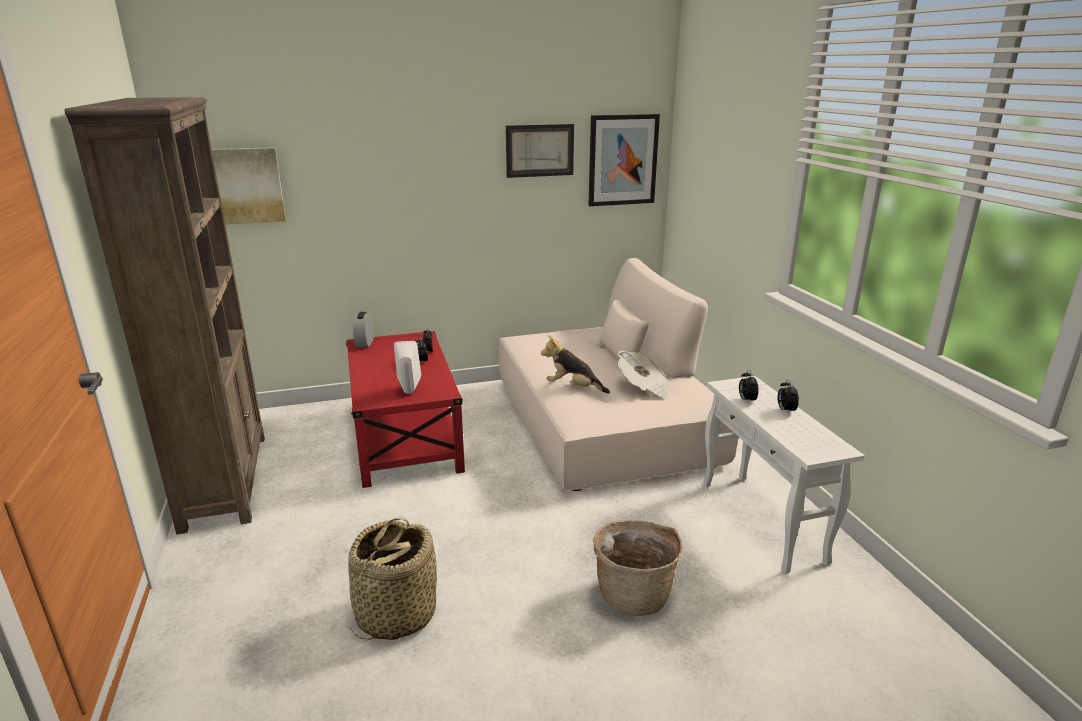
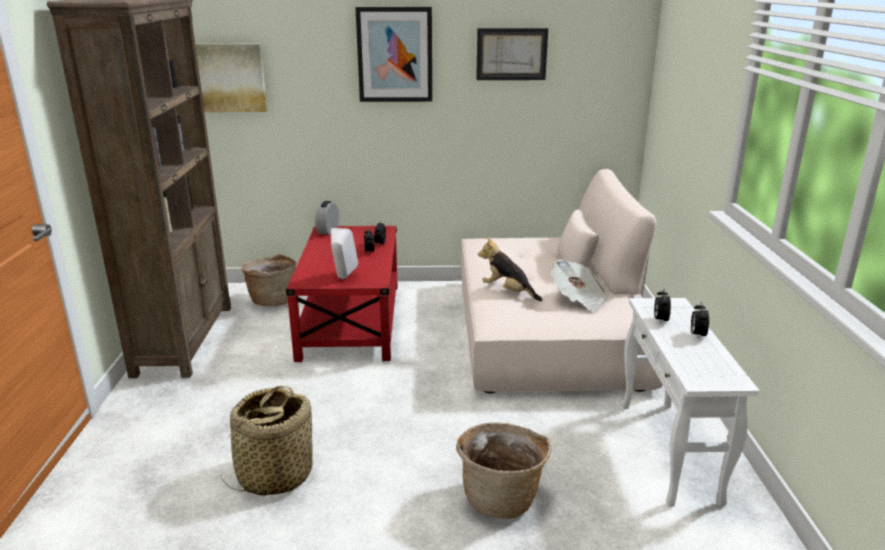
camera: 15 degrees right, 0 degrees up
(309, 423) = (273, 300): none -> basket
(622, 160) = (600, 67): picture -> picture (395, 55)

